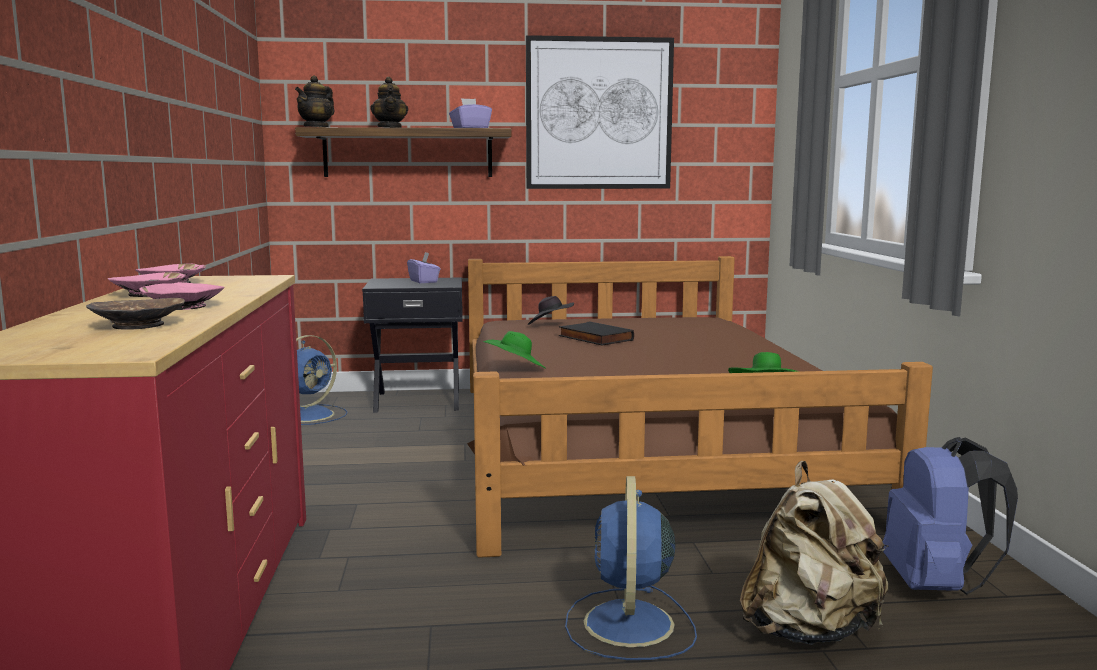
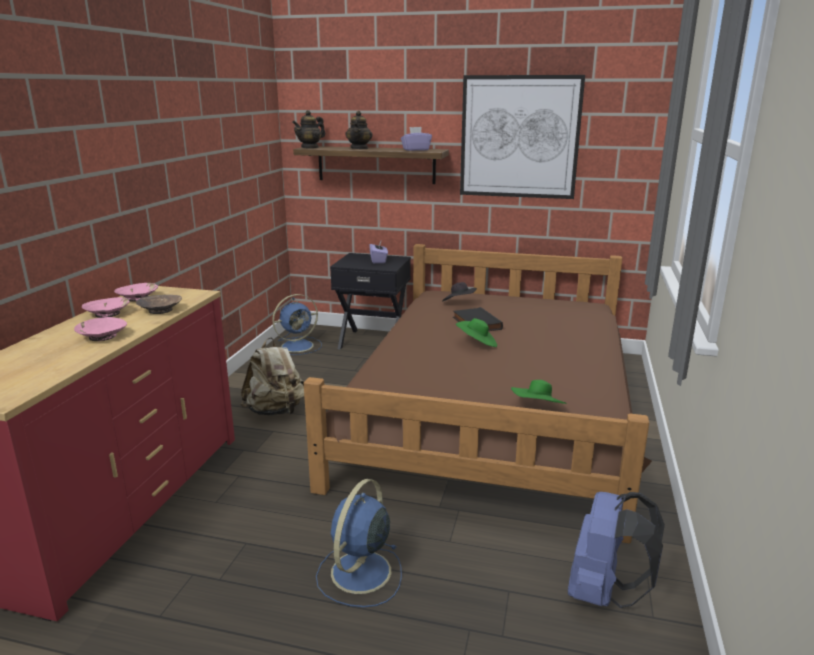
camera: 20 degrees right, 10 degrees up
(138, 325) = (51, 361): brown bowl -> brown bowl (160, 310)
(516, 369) = (388, 353): green hat -> green hat (477, 344)
(810, 631) = (474, 610): beige backpack -> beige backpack (275, 411)

